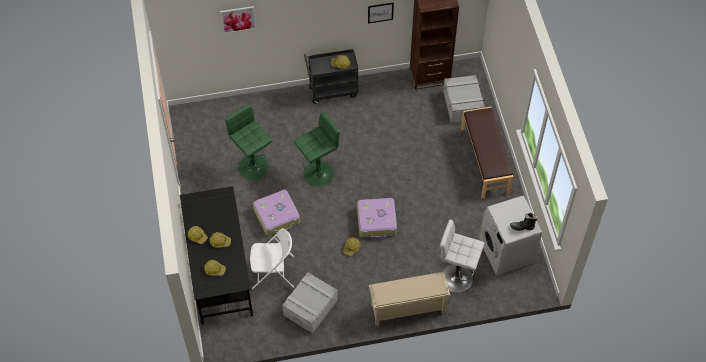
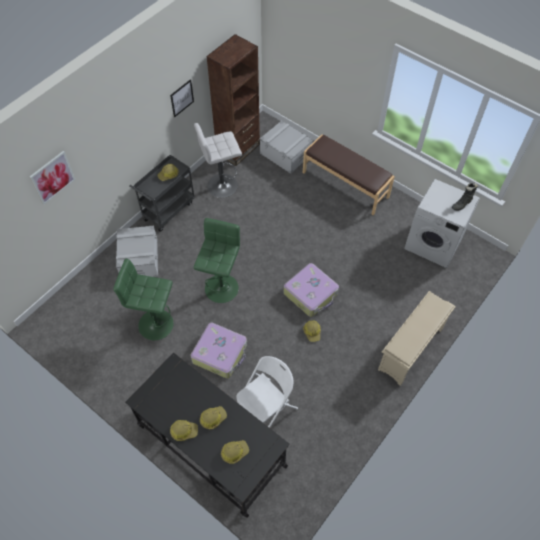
camera: 40 degrees left, 0 degrees up
(310, 307) = (330, 415): grey storage box -> grey storage box (139, 259)
(456, 277) = (420, 293): white stool -> white stool (221, 185)

